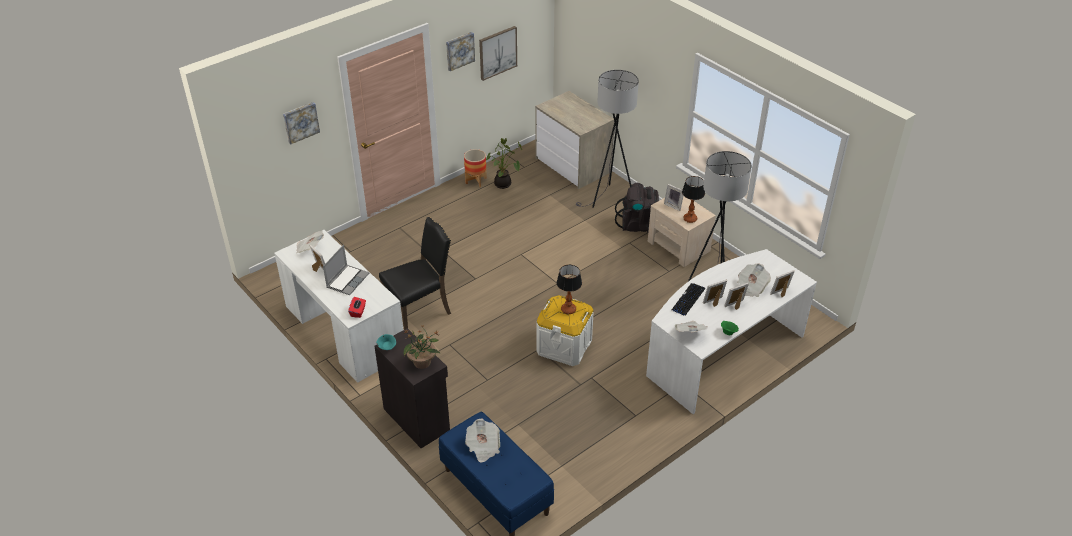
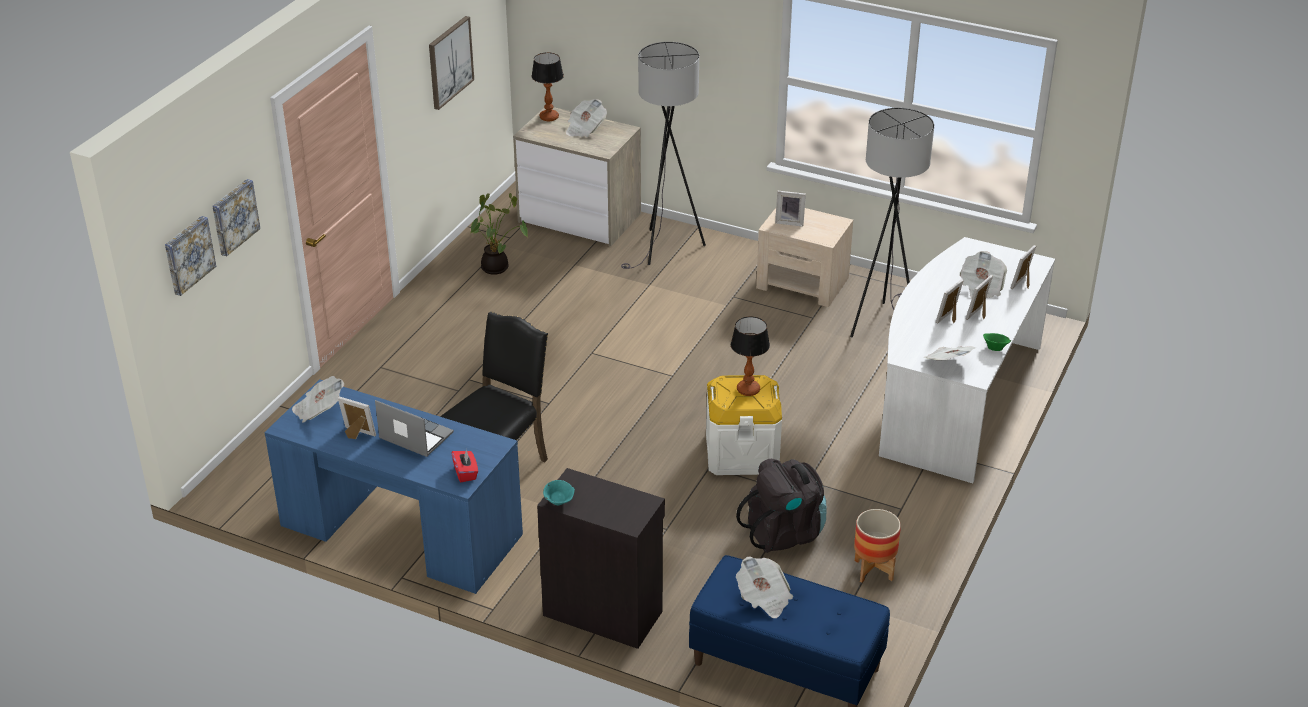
camera: 25 degrees left, 5 degrees down
(345, 329) = (401, 529): white desk -> blue desk
(347, 280) = (414, 436): laptop -> laptop turned 60 degrees counterclockwise
(422, 362) = (626, 504): potted plant -> none
(459, 50) = (408, 65): picture -> picture (188, 254)
(476, 181) = (451, 274): planter -> planter (873, 570)
(580, 112) = (585, 129): none -> newspaper
(639, 224) = (729, 270): black backpack -> black backpack (784, 533)
(688, 300) = (914, 324): keyboard -> none
(689, 219) = (823, 233): table lamp -> table lamp (548, 117)

